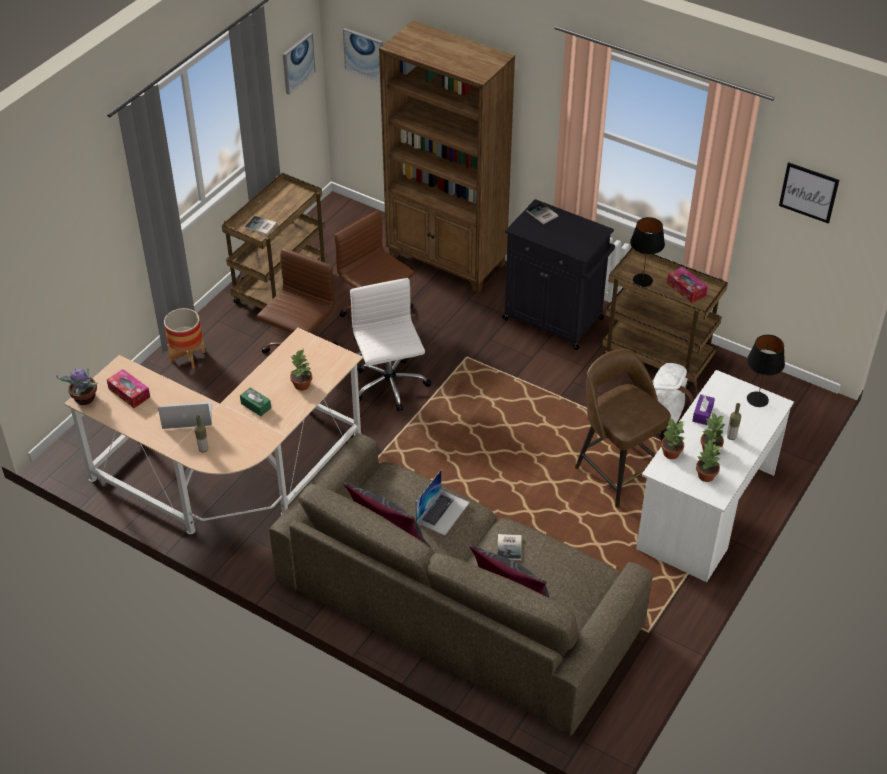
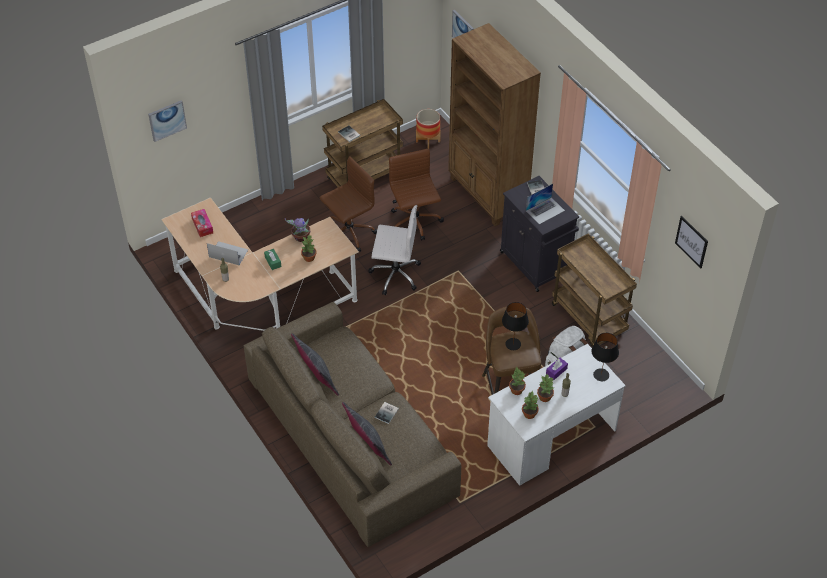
camera: 25 degrees right, 5 degrees up
(84, 399) = (174, 220): potted plant -> potted plant (300, 237)
(187, 357) = (277, 207): planter -> planter (428, 142)
(298, 63) = (416, 25): picture -> picture (167, 120)
(390, 387) = (394, 274): white office chair -> white office chair turned 90 degrees clockwise
(442, 512) = (359, 374): laptop -> laptop (545, 210)
(643, 280) = (581, 261): black table lamp -> black table lamp (513, 344)
(686, 289) = (606, 278): tissue box -> none

